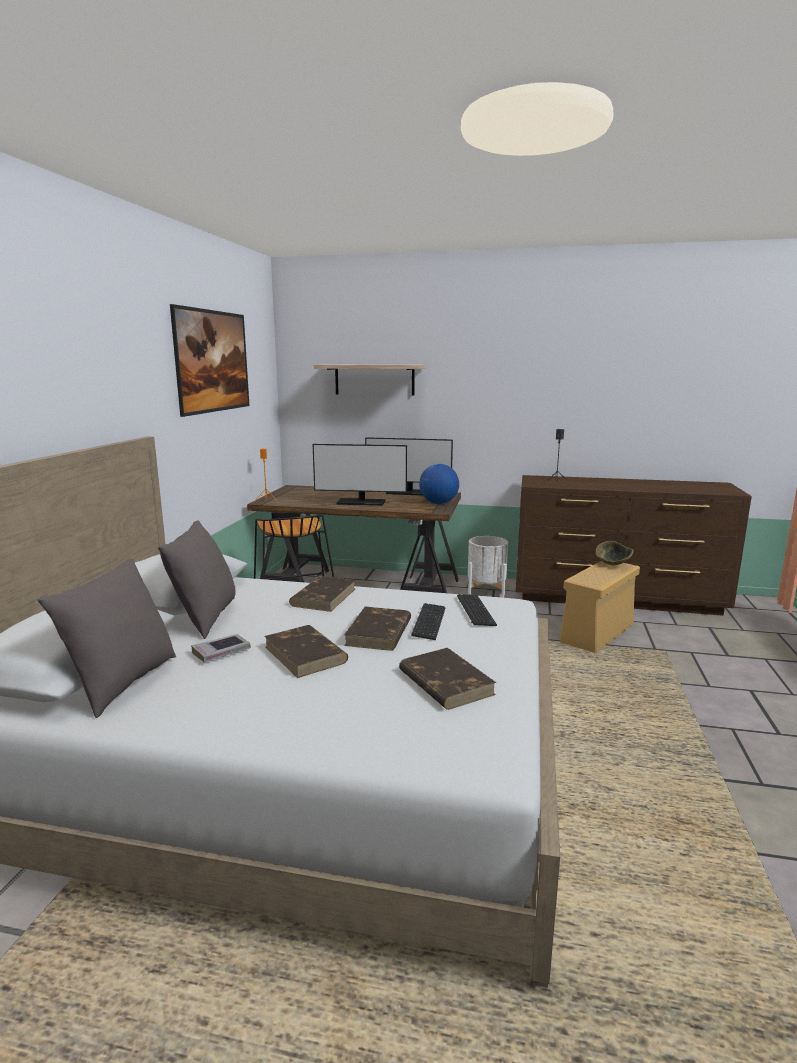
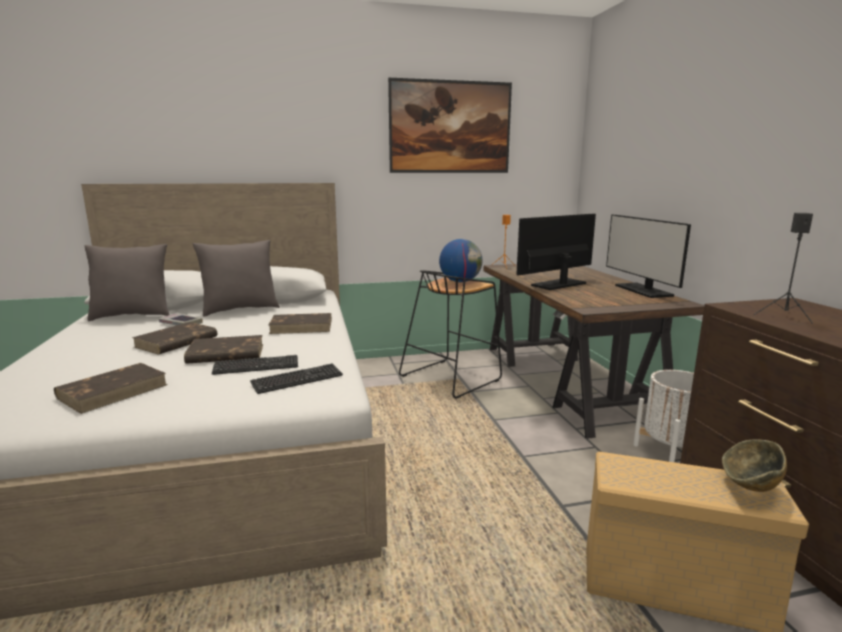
camera: 65 degrees right, 0 degrees up
(361, 502) = (558, 284): monitor -> monitor turned 75 degrees clockwise
(374, 379) = (648, 144): shelf -> none
(438, 503) = (624, 305): globe -> globe (460, 281)

